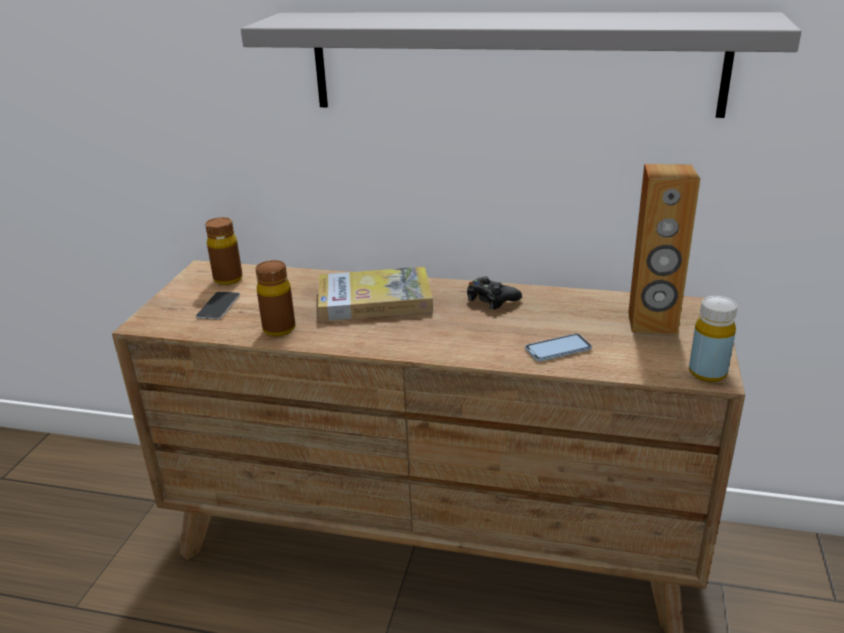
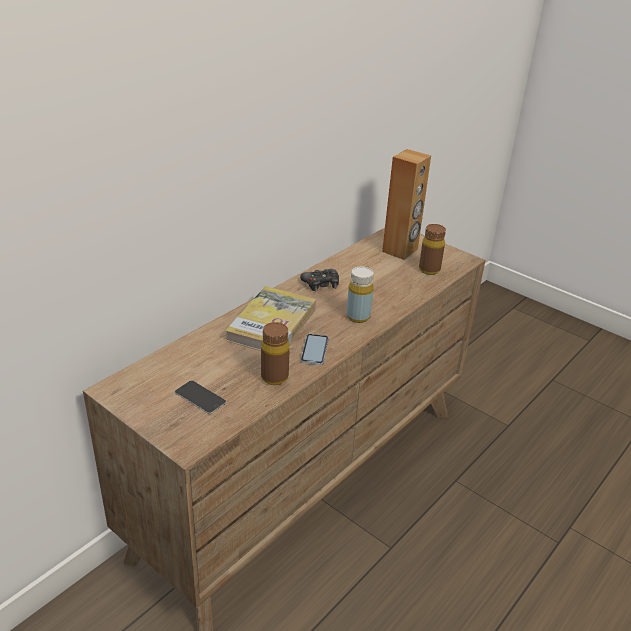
camera: 65 degrees left, 5 degrees up
(228, 279) = (153, 380): brown bottle -> brown bottle (429, 270)
(512, 63) = (302, 114): grey shelf -> none
(558, 349) = (402, 287): phone -> phone (314, 350)
(707, 373) = (461, 259): yellow bottle -> yellow bottle (358, 316)

